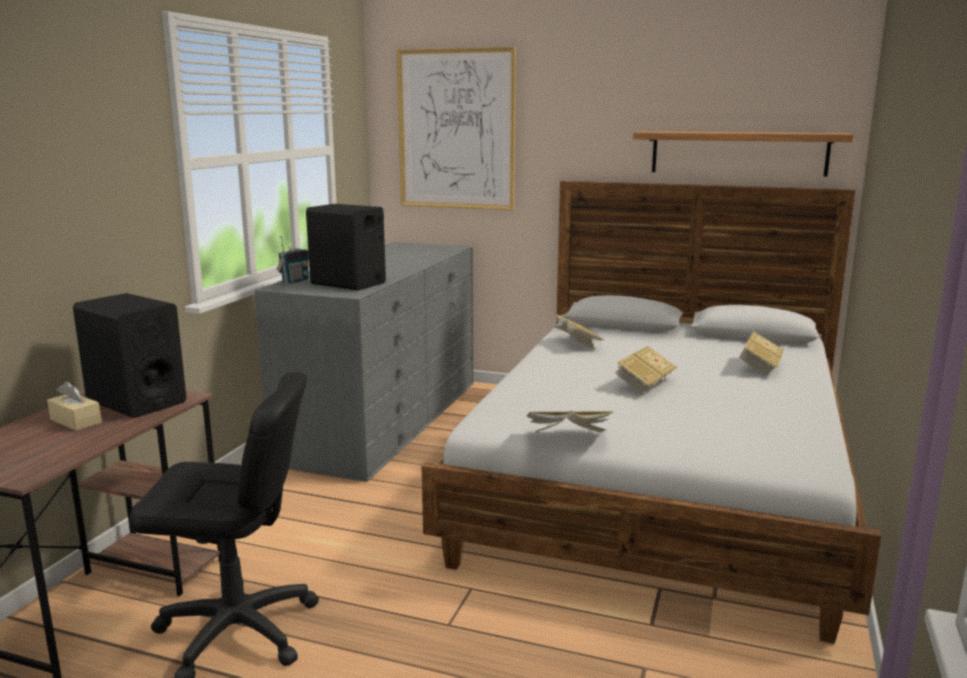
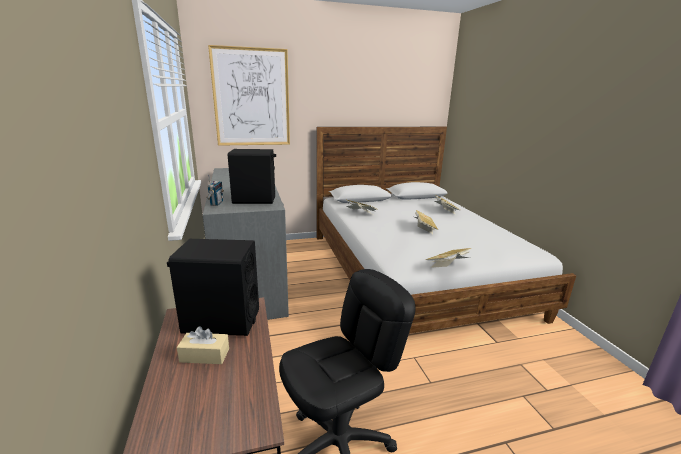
camera: 35 degrees left, 5 degrees up
(738, 153) = (399, 110): shelf -> none

